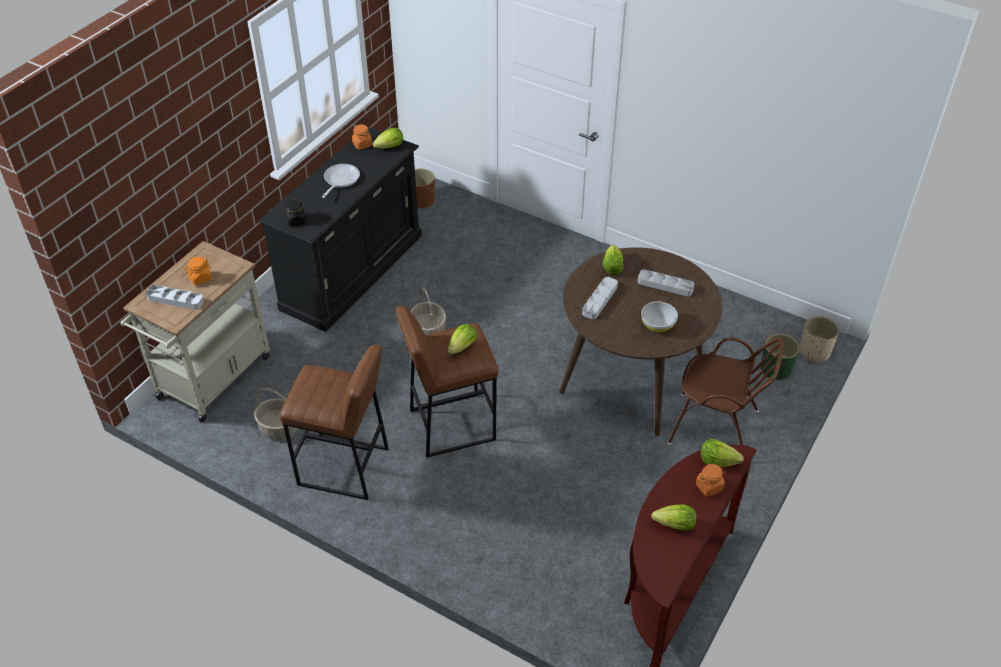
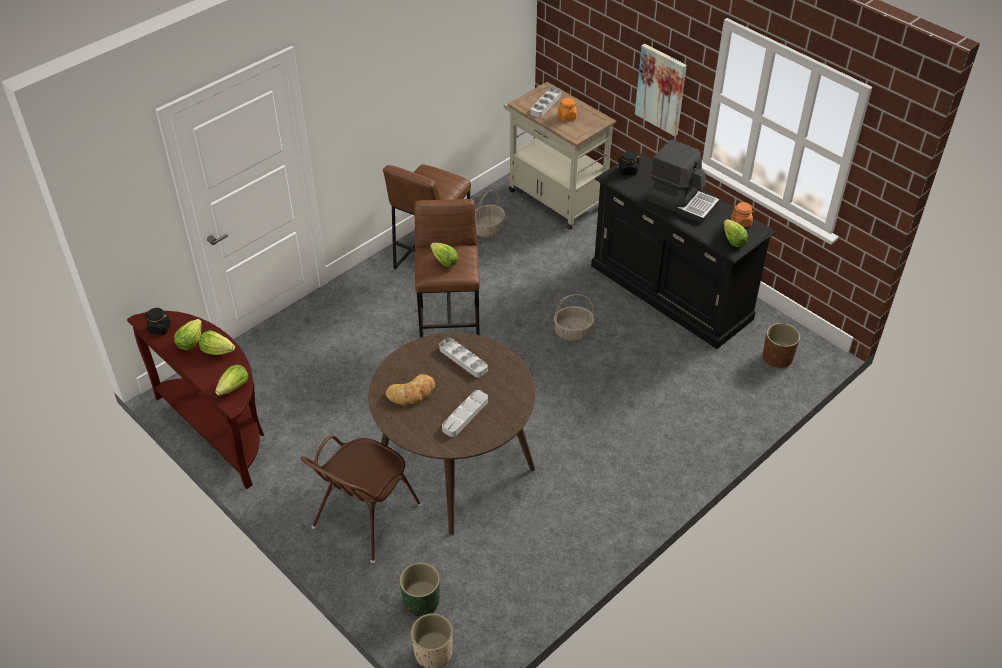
camera: 105 degrees right, 0 degrees up
(224, 156) = (661, 89): none -> picture
(340, 180) = (682, 202): frying pan -> coffee machine
(612, 267) = (507, 381): lettuce -> lettuce (217, 350)
(657, 325) = (412, 393): white bowl -> bread
(669, 564) = (159, 328): none -> black jar
(709, 487) = (212, 374): orange jar -> none

